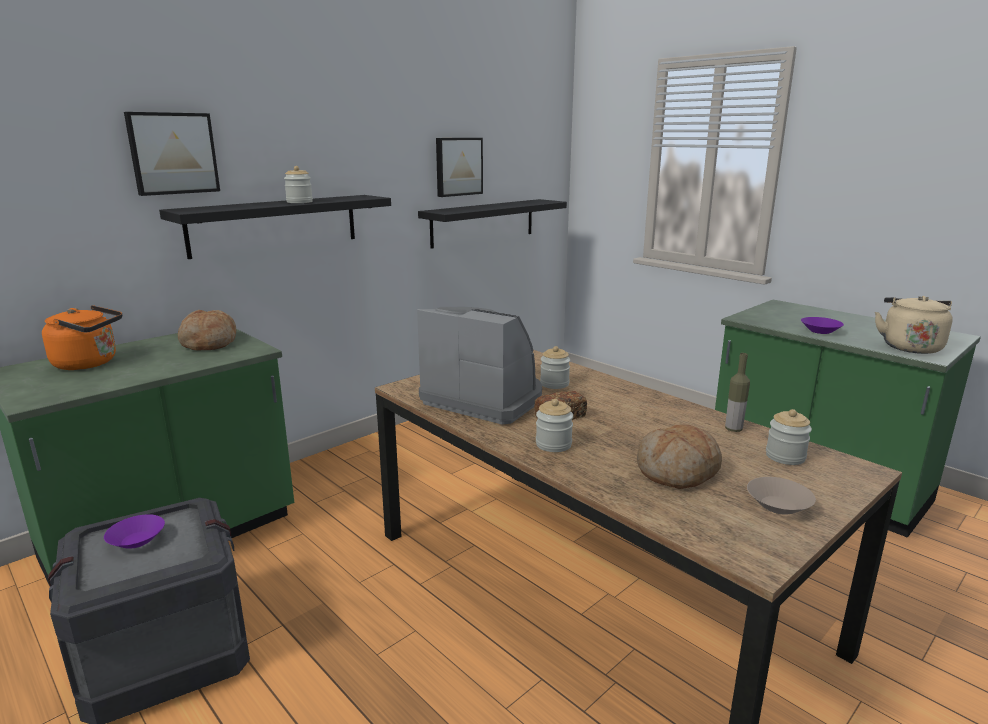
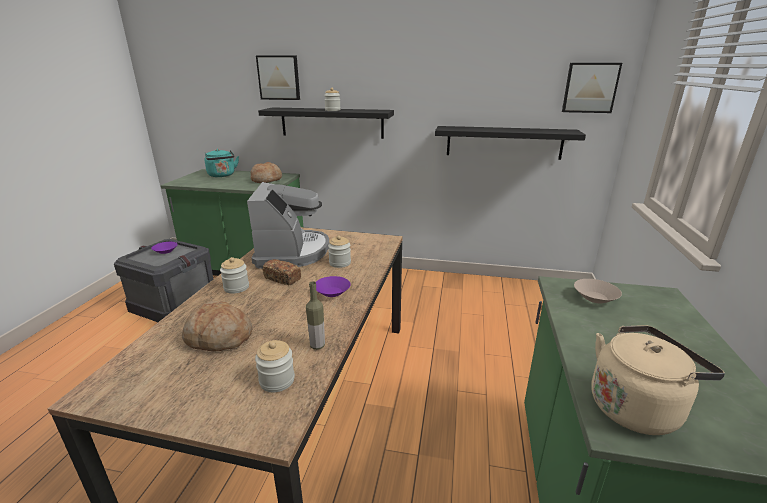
camera: 55 degrees right, 5 degrees up
(90, 363) = (222, 175): orange kettle -> turquoise kettle
(458, 166) = (481, 94): picture -> picture (590, 88)
(778, 507) = (176, 391): beige bowl -> beige bowl (594, 298)
(820, 332) = (588, 333): purple bowl -> purple bowl (332, 293)

